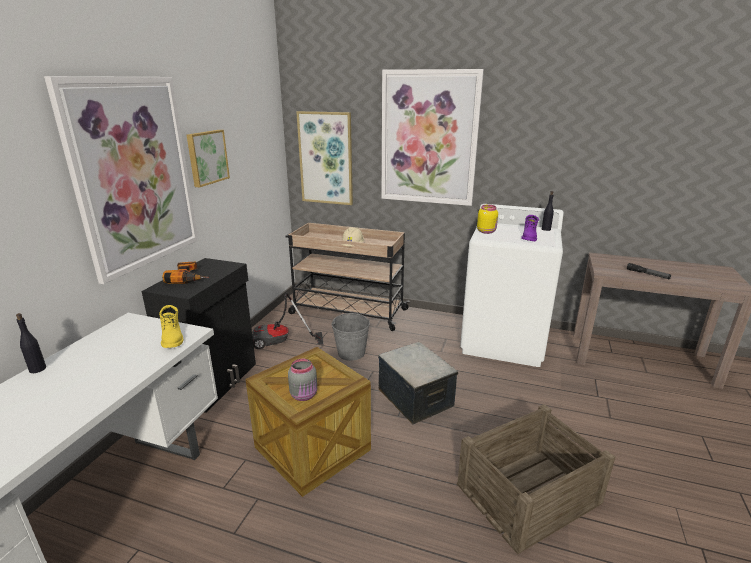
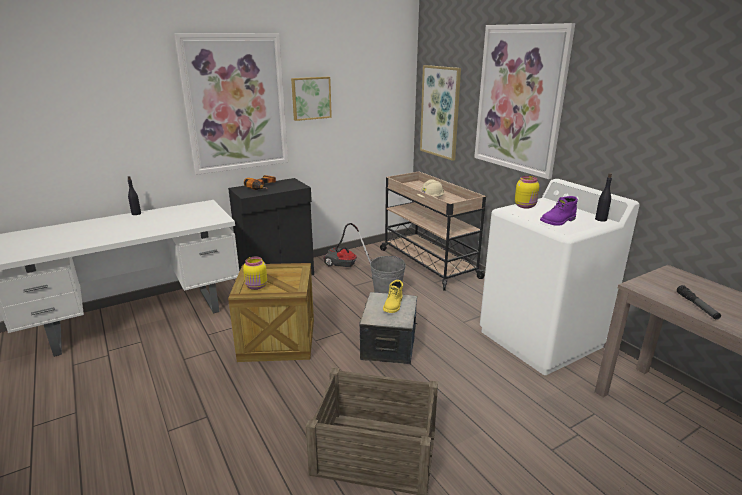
camera: 40 degrees right, 0 degrees up
(173, 338) = (208, 219): yellow boot -> yellow boot (393, 305)
(304, 395) = (256, 286): grey jar -> yellow jar

